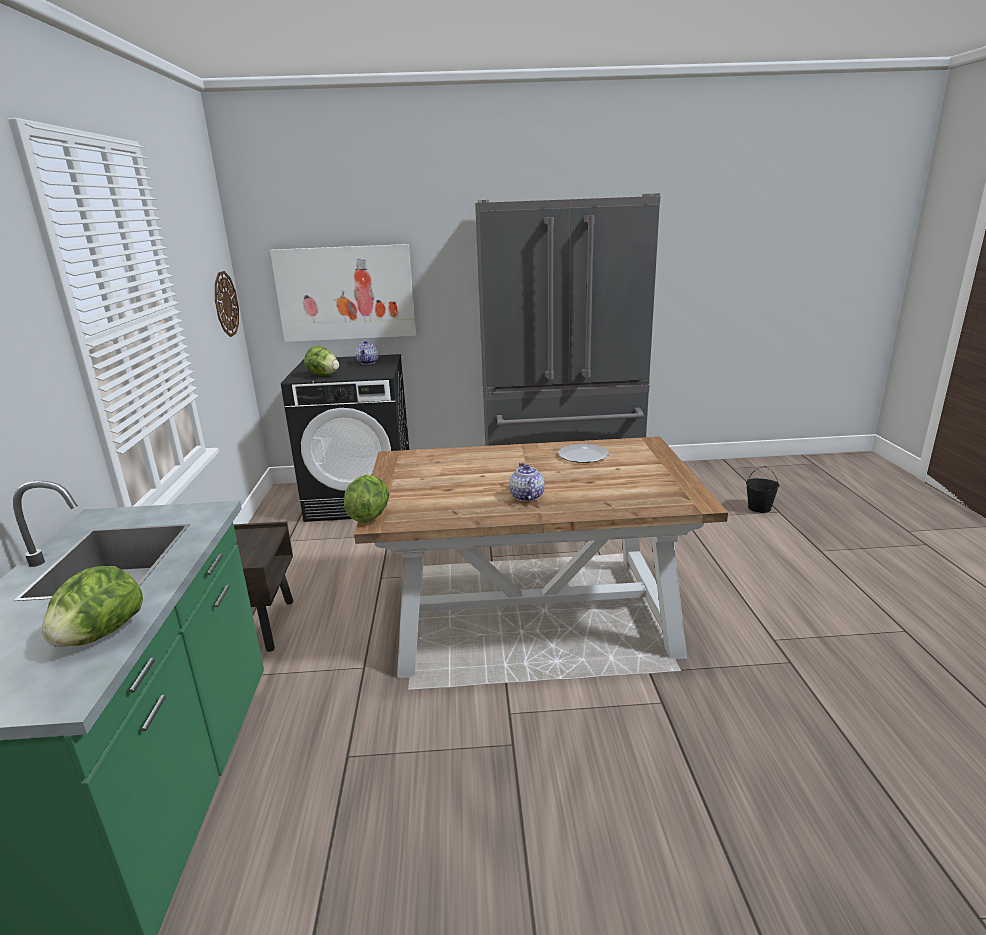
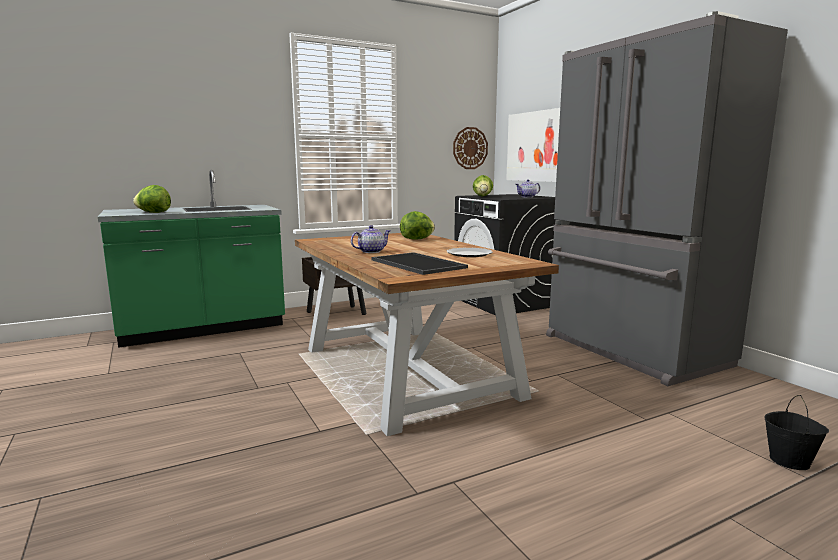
camera: 65 degrees right, 10 degrees down
(369, 516) = (318, 238): lettuce -> lettuce (417, 239)
(627, 486) = (415, 264): none -> tray

